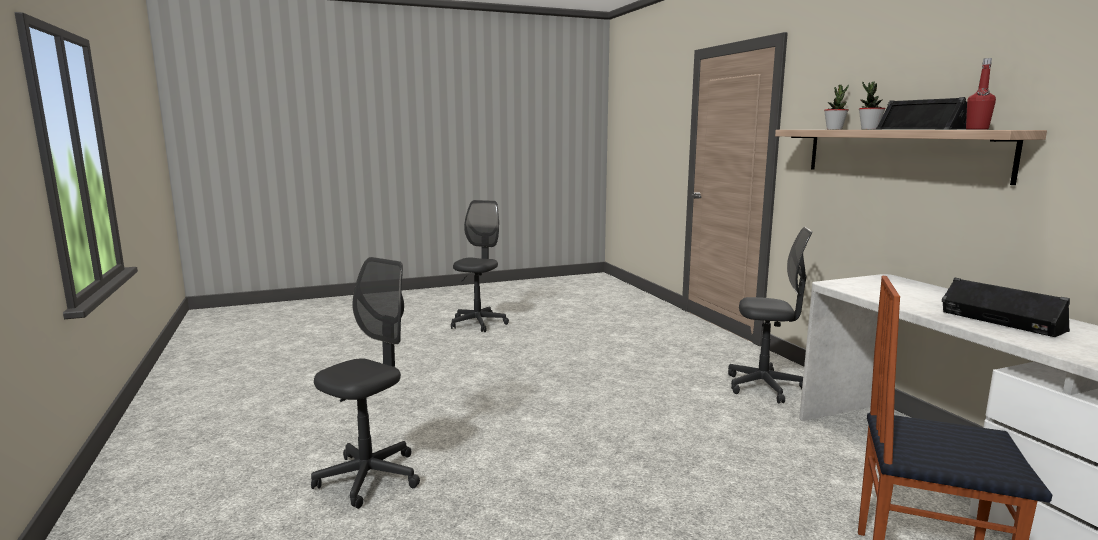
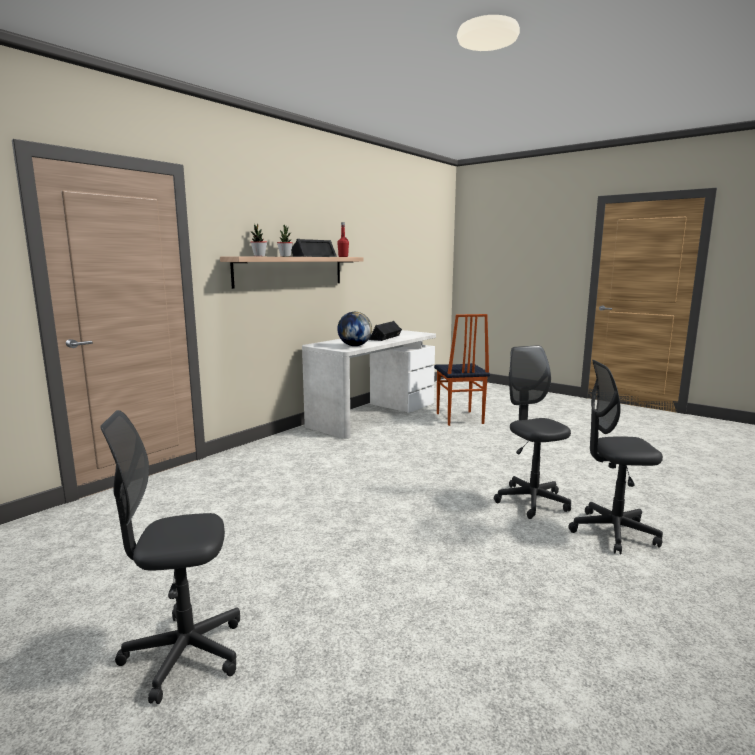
camera: 120 degrees left, 0 degrees up
(764, 387) = (303, 449): grey office chair -> grey office chair (531, 501)
(870, 291) = (354, 346): none -> globe

